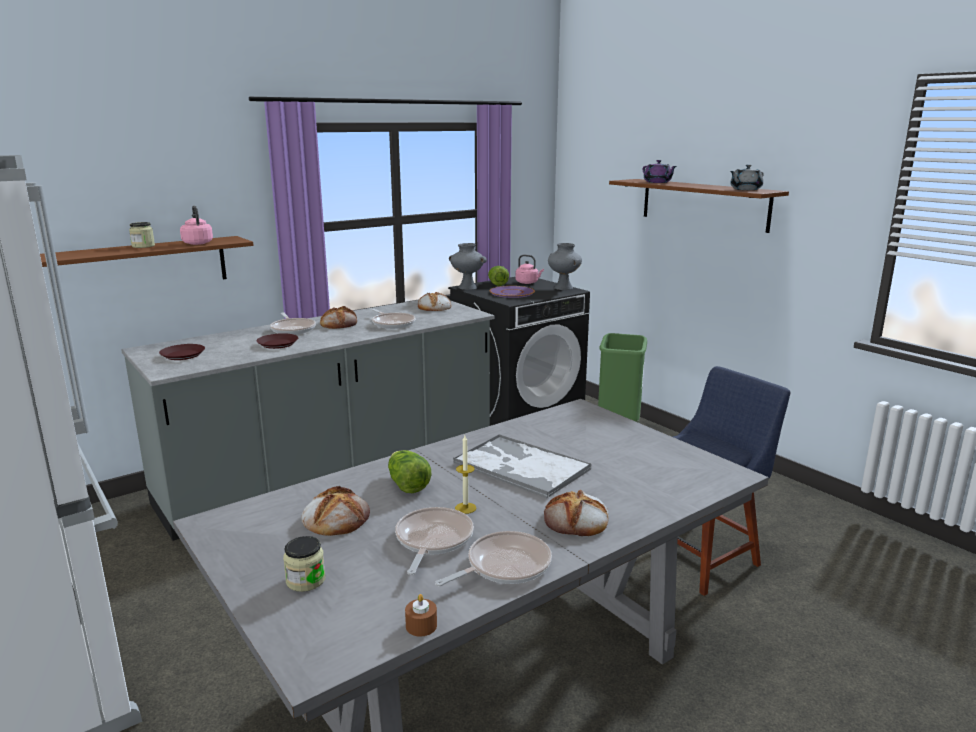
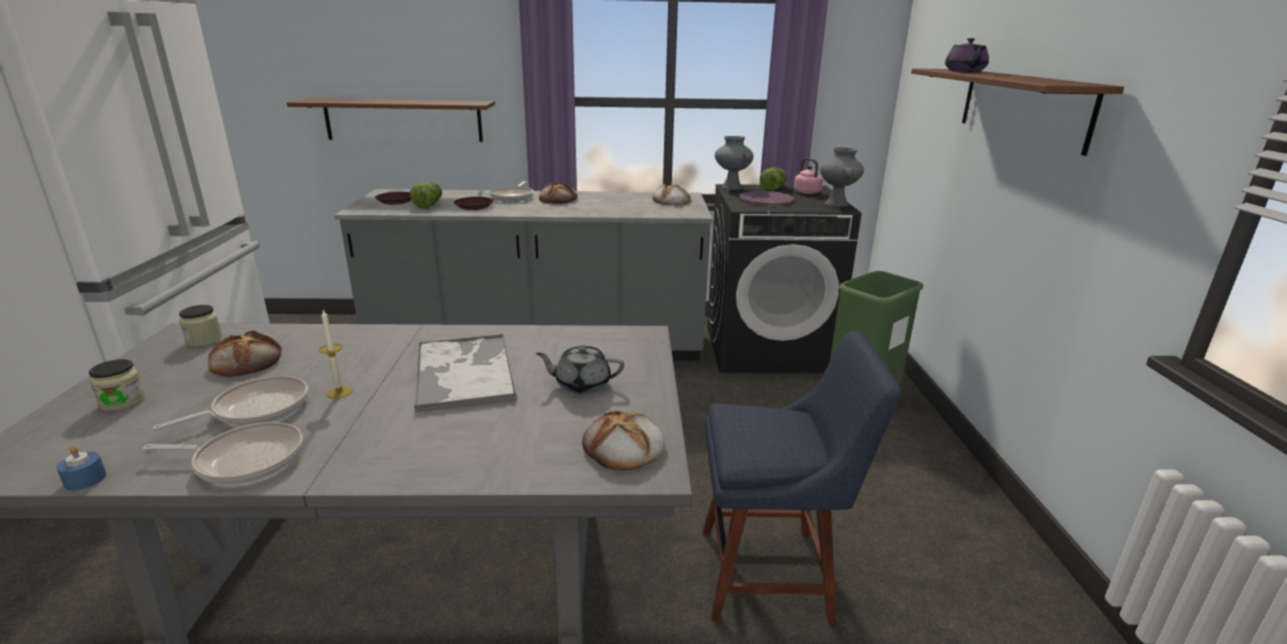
camera: 35 degrees right, 5 degrees up
(143, 246) = (403, 100): jar -> jar (204, 340)
(197, 243) = (444, 102): pink kettle -> none
(392, 323) = (600, 208): frying pan -> none
(407, 484) = (349, 353): lettuce -> lettuce (428, 205)
(421, 626) = (85, 479): brown candle -> blue candle
(577, 520) = (390, 446): bread -> bread (623, 448)
(745, 189) = (1050, 81): grey teapot -> grey teapot (581, 384)

